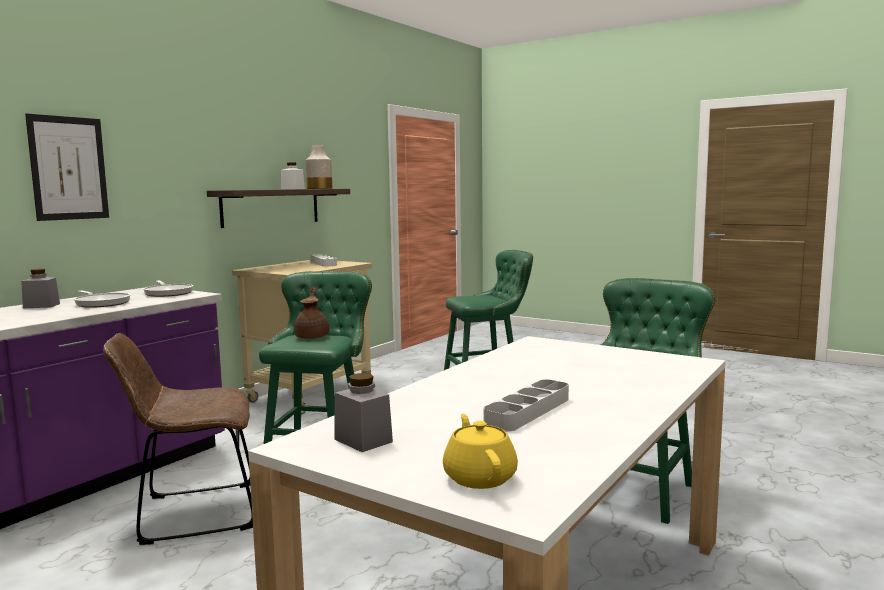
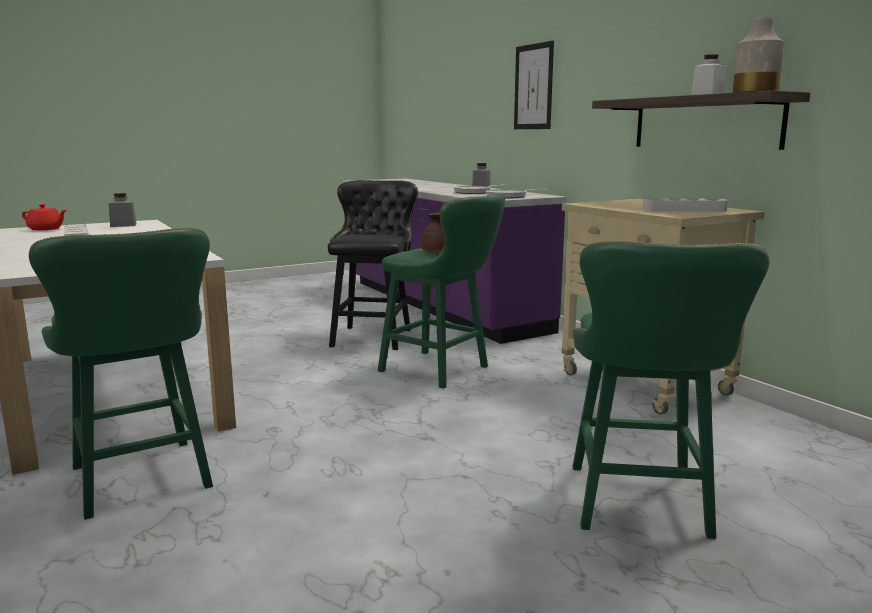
camera: 115 degrees right, 5 degrees up
(192, 514) = (374, 334): brown chair -> black stool
(480, 477) = (46, 229): yellow teapot -> red teapot

